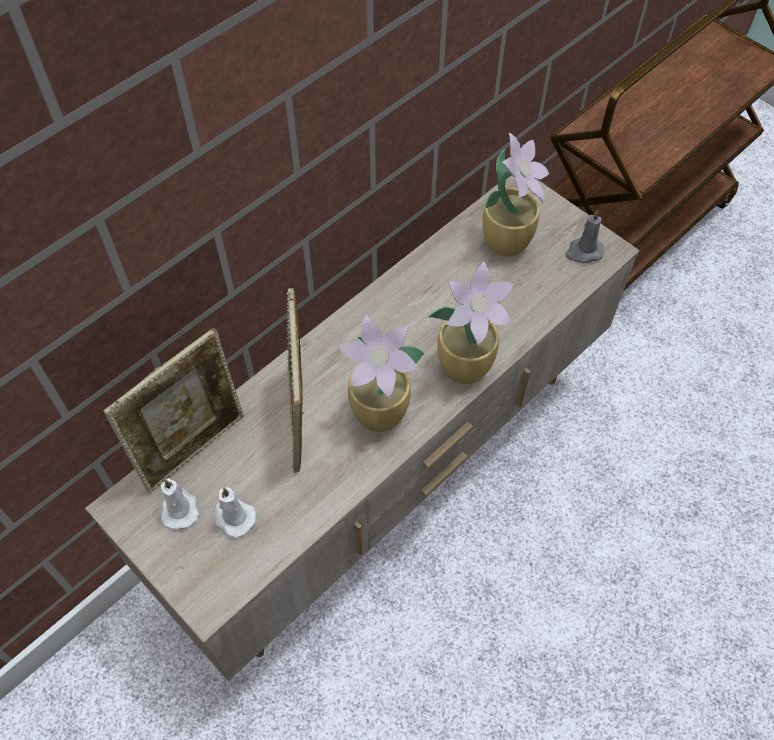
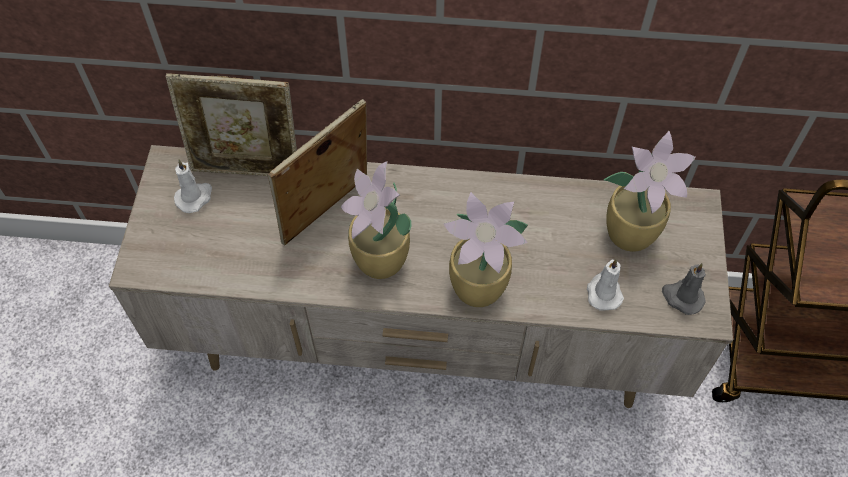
camera: 50 degrees right, 0 degrees up
(233, 517) = (214, 233): white candle -> white candle (603, 292)

